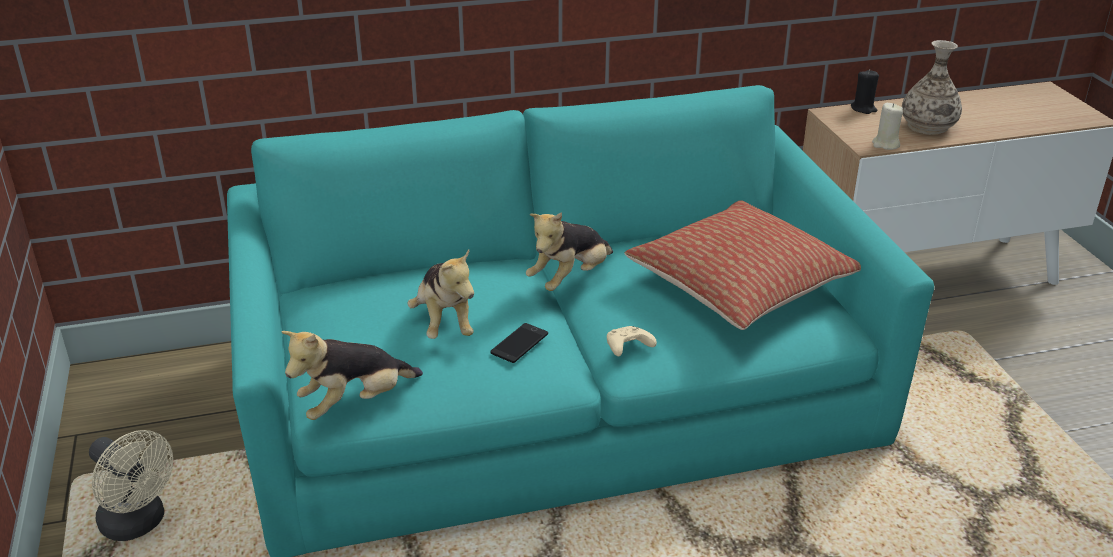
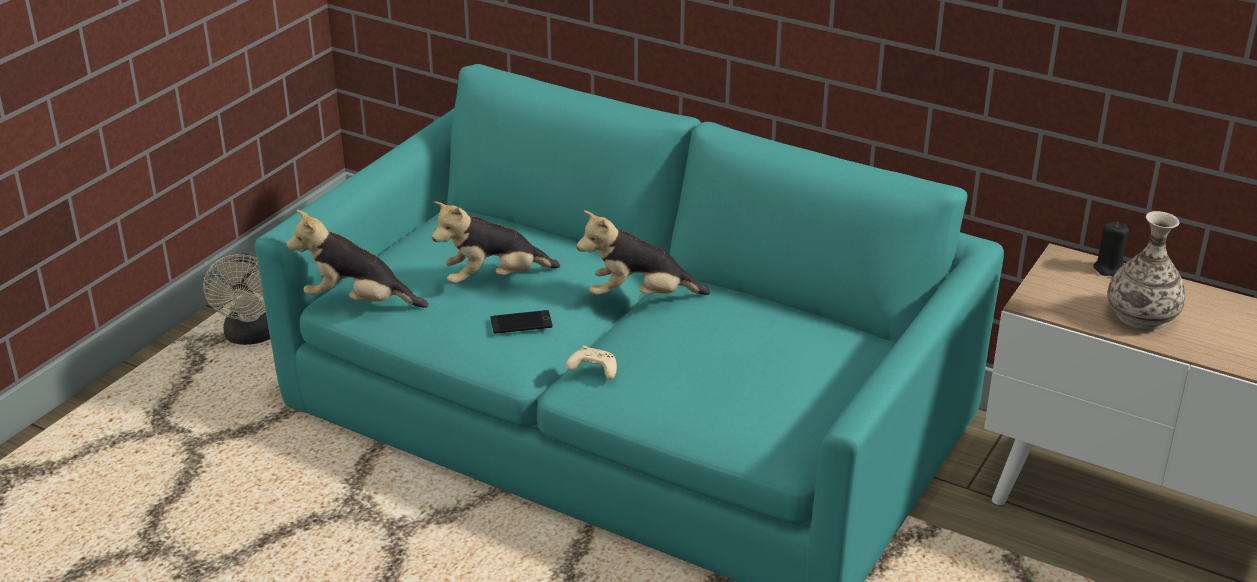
camera: 45 degrees right, 0 degrees up
(444, 323) = (494, 279): plush toy -> plush toy turned 45 degrees clockwise
(738, 285) = (760, 373): pillow -> none
(885, 144) = (1054, 310): beige candle -> none

